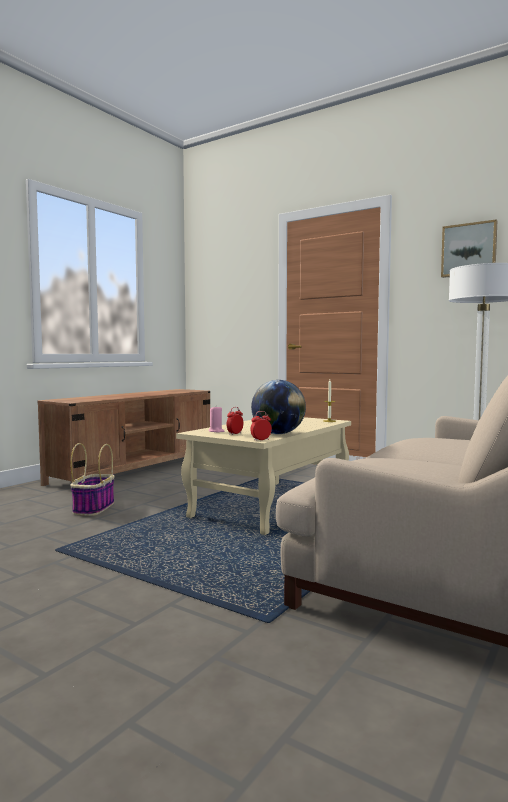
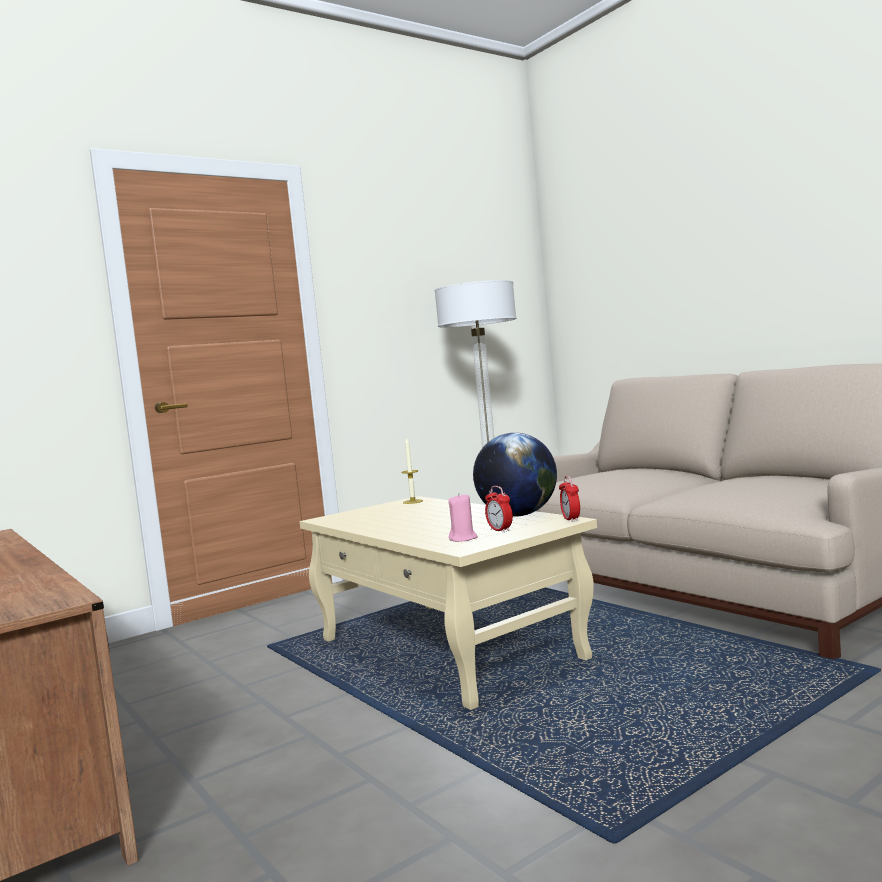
camera: 70 degrees left, 0 degrees up
(94, 508) = (322, 816): basket -> none
(469, 250) = (403, 261): picture -> none

